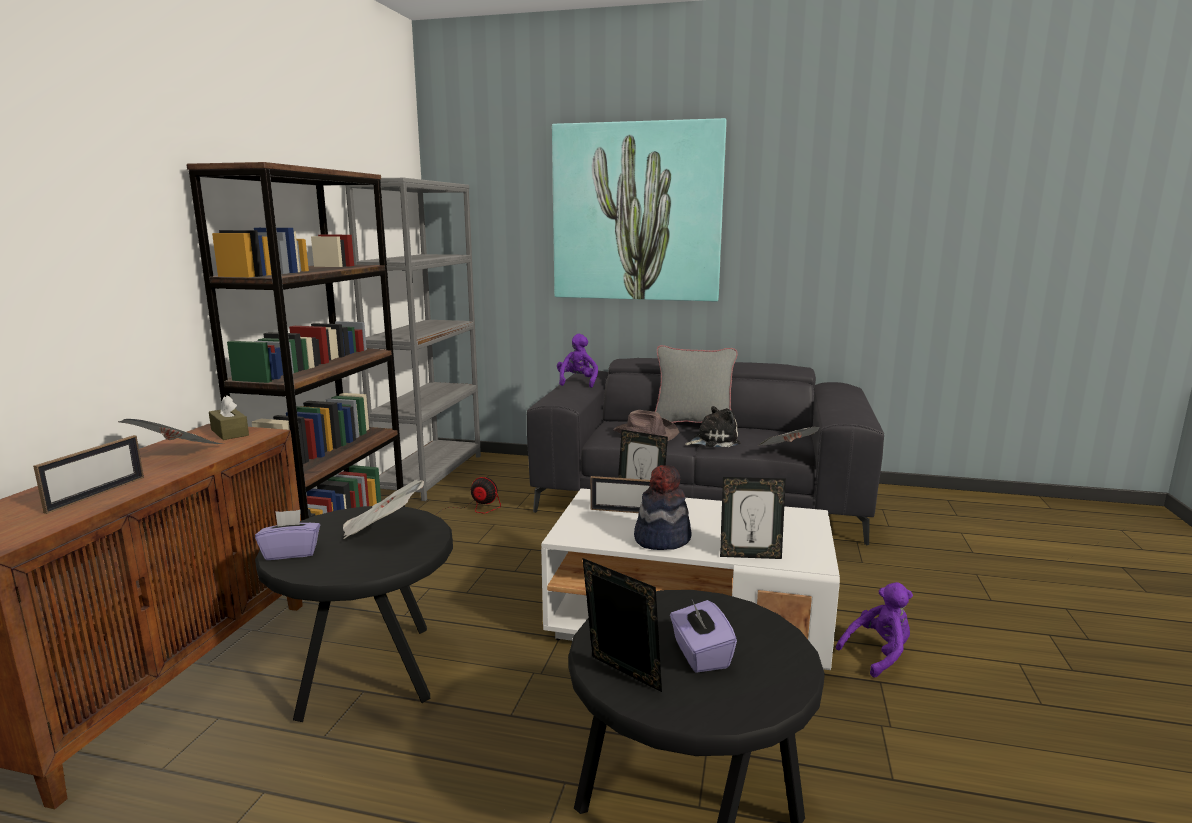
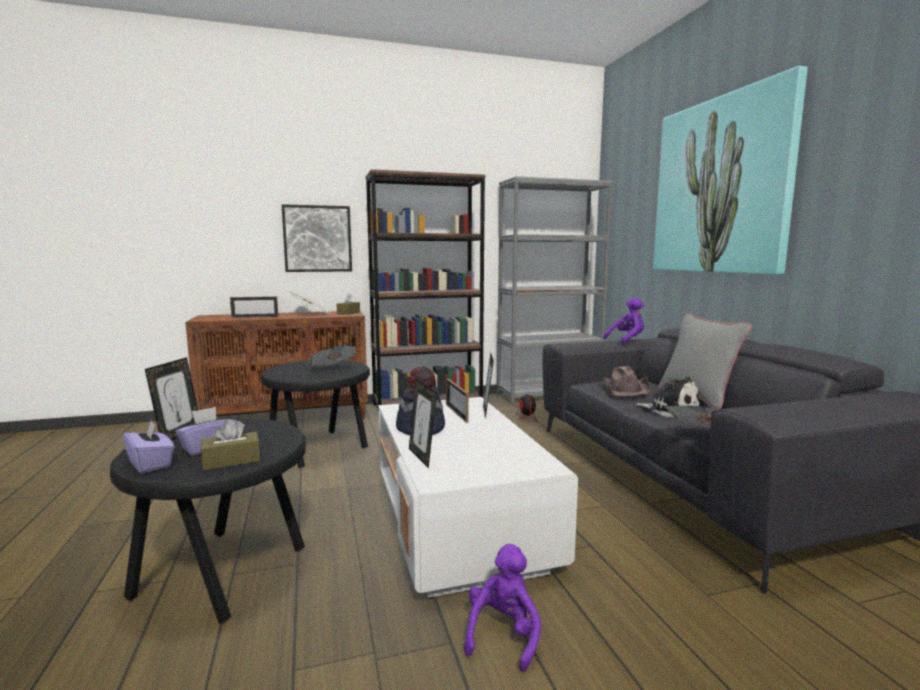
camera: 60 degrees right, 5 degrees down
(118, 295) = (317, 239): none -> picture
(291, 552) = (293, 365): purple tissue box -> purple tissue box (151, 464)
(762, 641) = (231, 461): none -> brown tissue box
(878, 654) = (503, 634): purple plush toy -> purple plush toy turned 105 degrees counterclockwise

